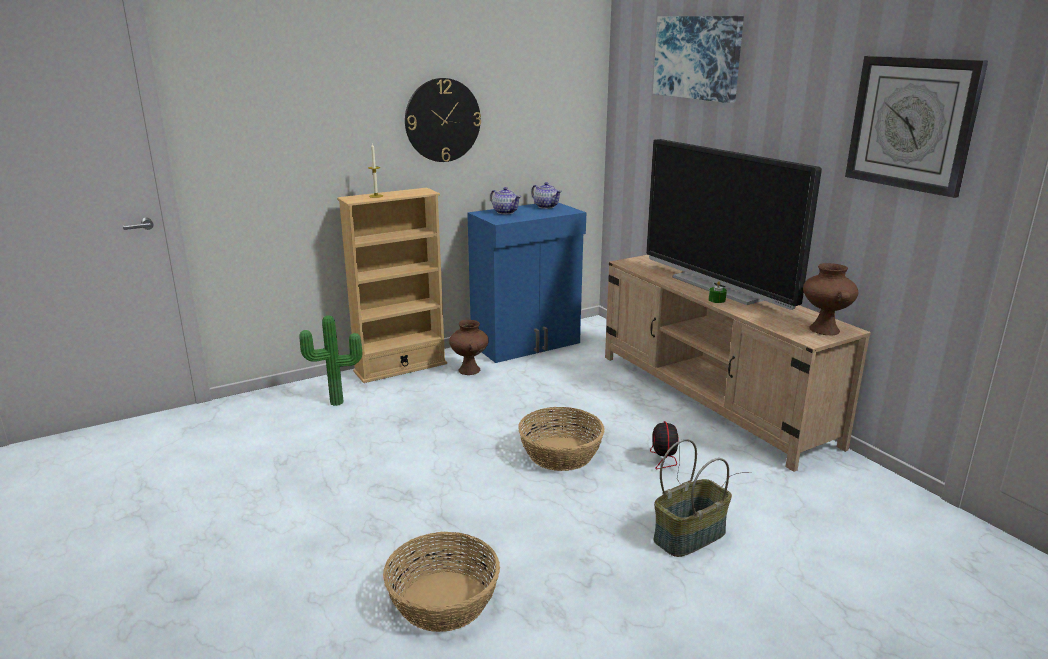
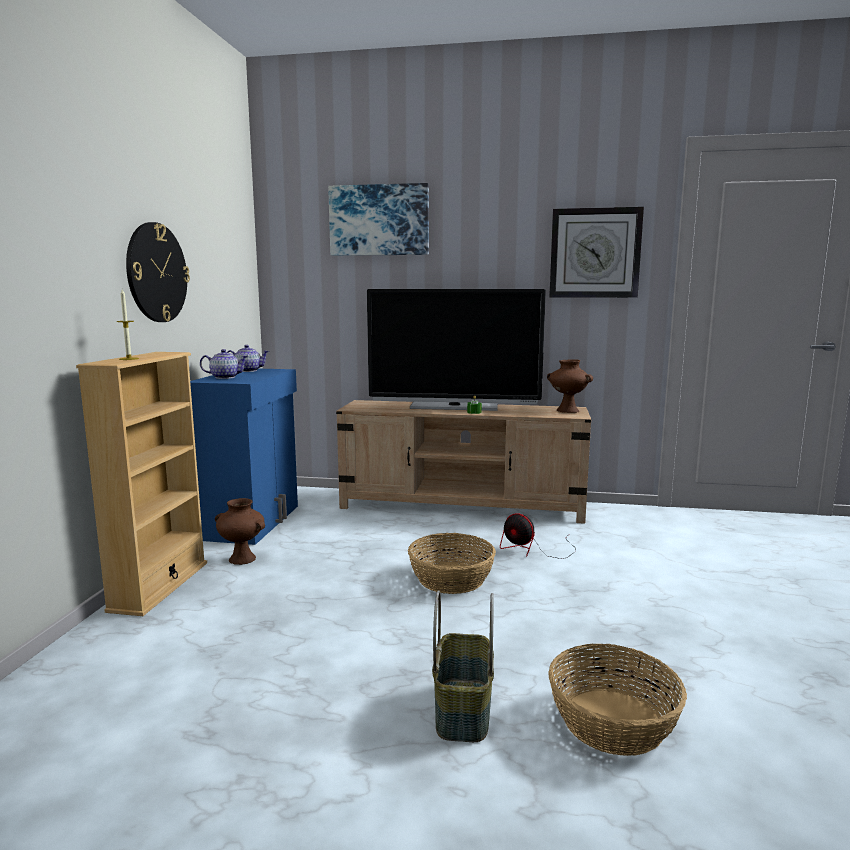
camera: 50 degrees left, 10 degrees down
(337, 403) = (151, 647): potted plant -> none
(689, 535) = (622, 581): basket -> basket (461, 709)

